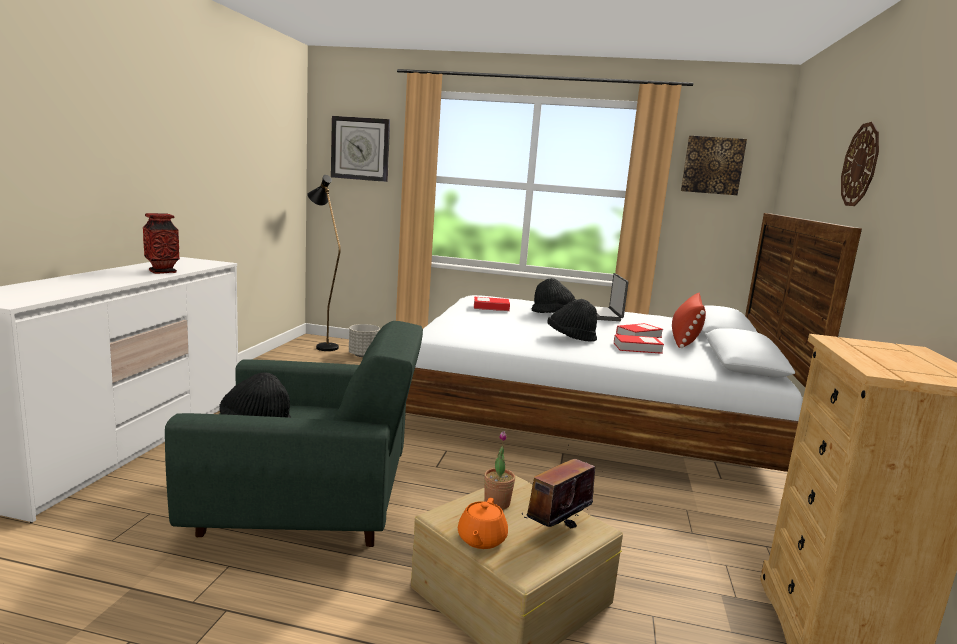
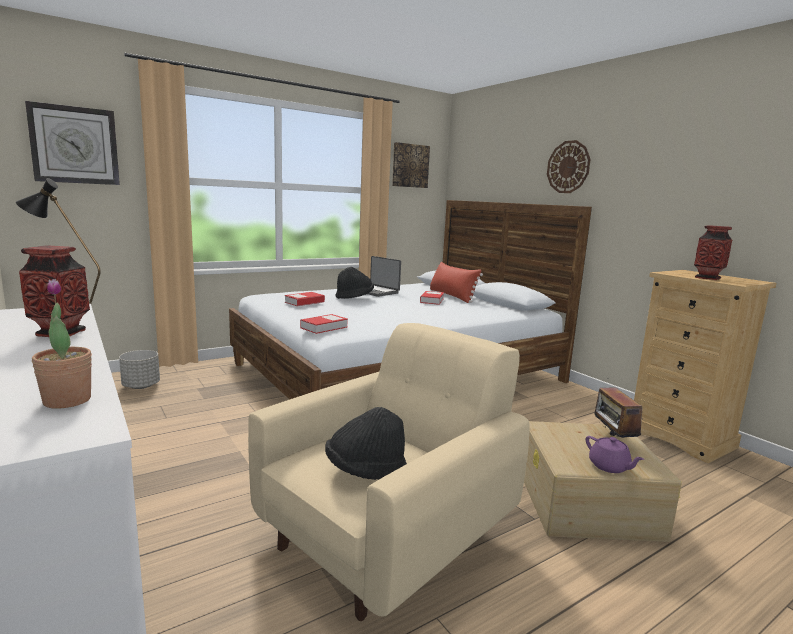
camera: 45 degrees left, 0 degrees up
(308, 509) = (389, 534): green armchair -> beige armchair
(481, 539) = (609, 467): orange teapot -> purple teapot
(497, 503) = (563, 442): potted plant -> potted plant (67, 400)
(571, 338) = (412, 312): black hat -> none
(637, 348) = (455, 309): book -> book (324, 327)
(872, 357) = (708, 278): none -> vase

